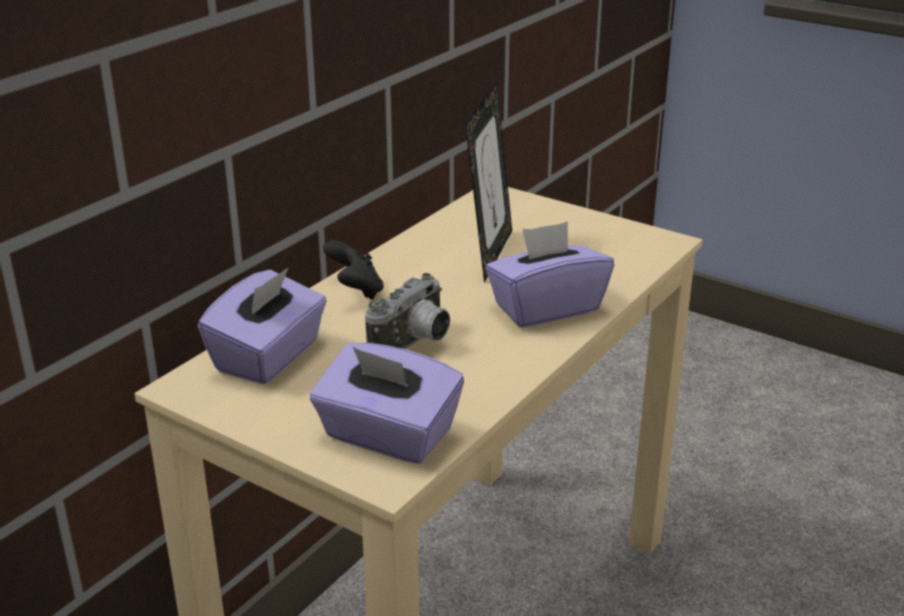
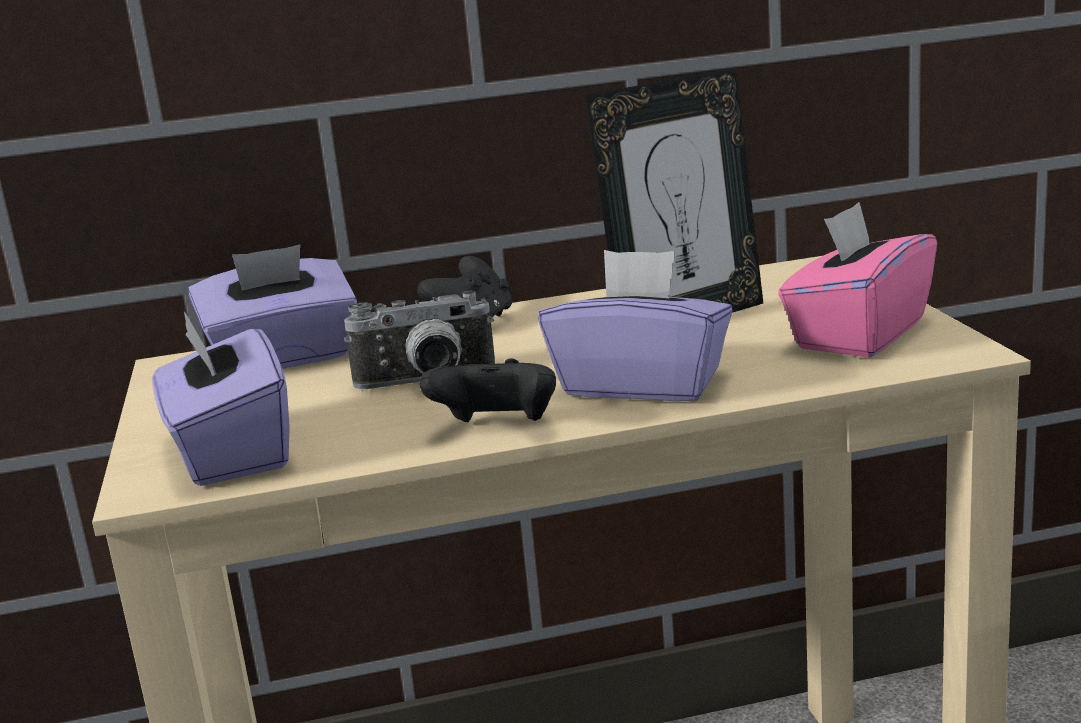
camera: 45 degrees right, 10 degrees down
(521, 362) = (497, 428): none -> black game controller
(600, 242) = (858, 334): none -> pink tissue box

